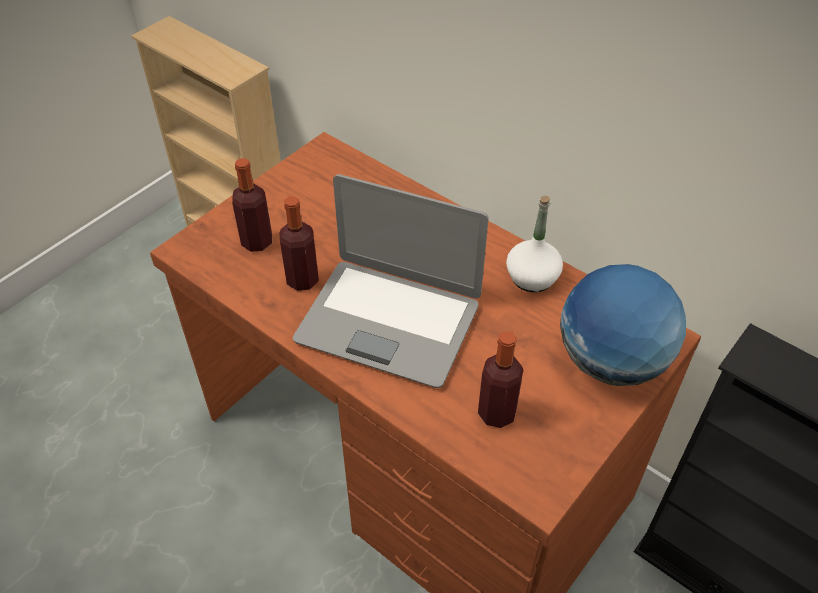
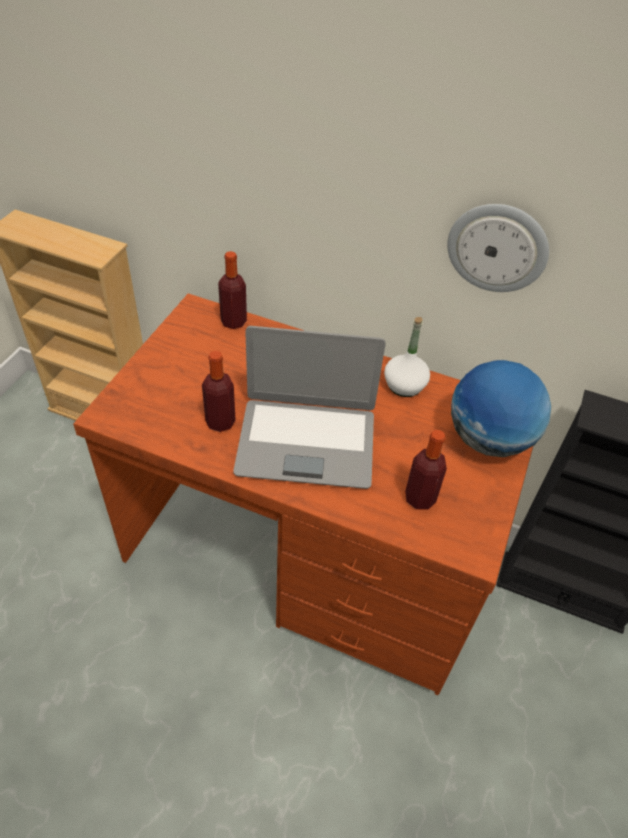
camera: 20 degrees left, 0 degrees up
(257, 242) = (167, 397): bottle -> bottle (233, 321)
(649, 124) = (497, 247): none -> wall clock

